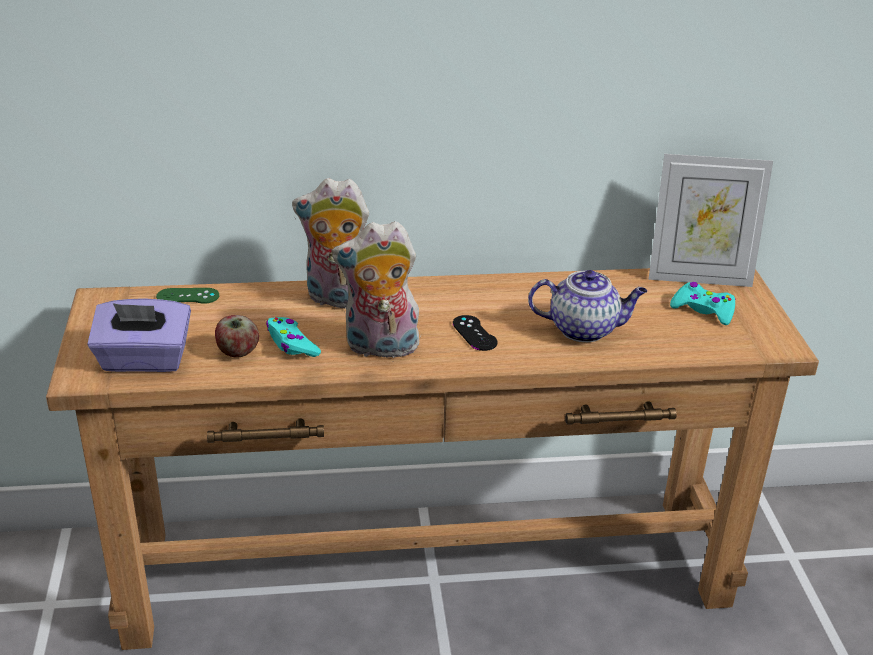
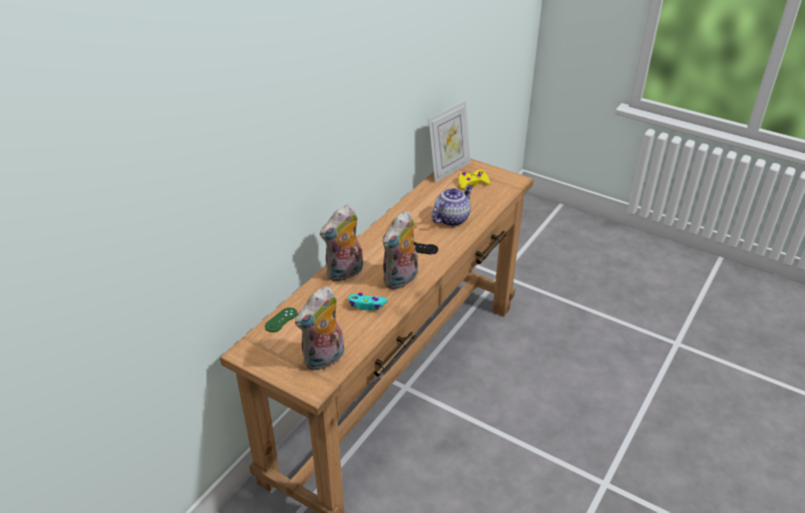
camera: 50 degrees left, 5 degrees up
(144, 360) = (324, 360): purple tissue box -> plush toy
(237, 352) = (354, 325): apple -> none
(703, 310) = (472, 183): turquoise game controller -> yellow game controller

